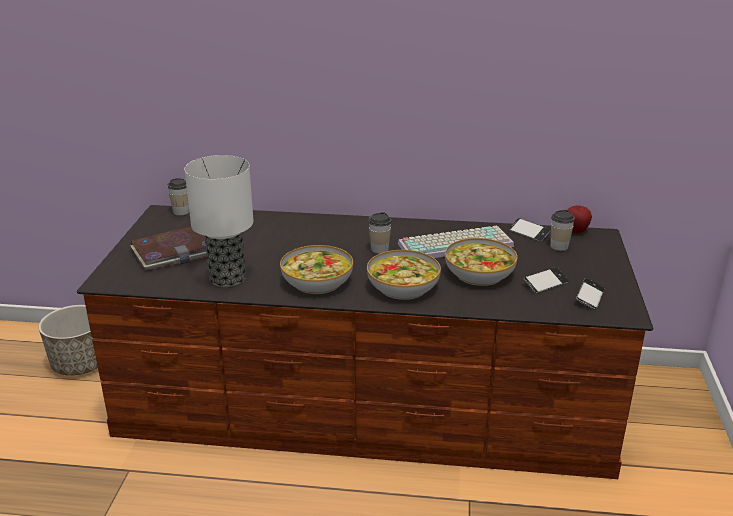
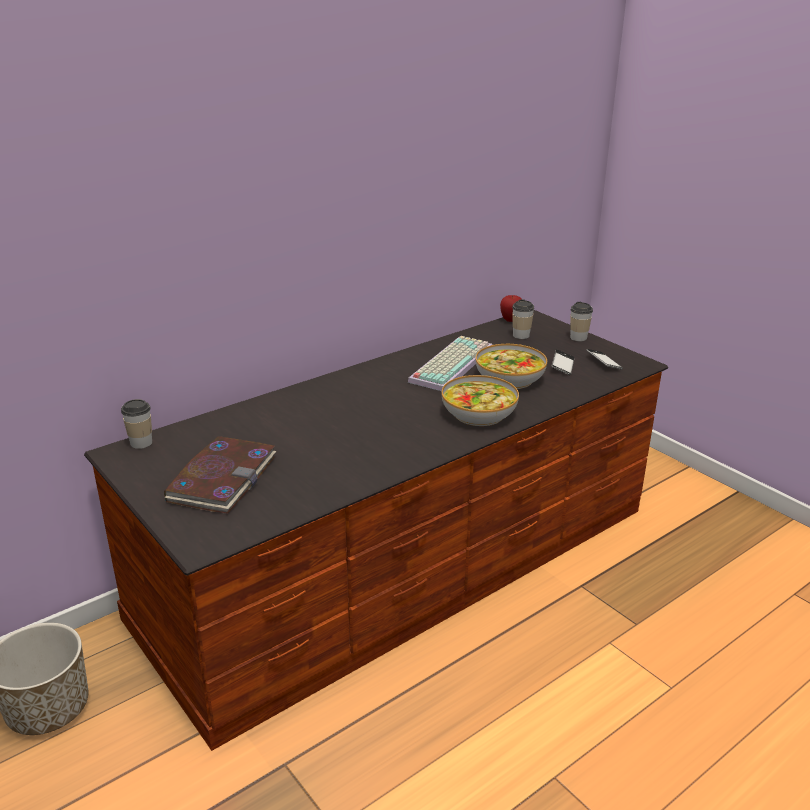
camera: 45 degrees left, 0 degrees up
(228, 278) = (325, 478): table lamp -> none
(318, 282) = (408, 442): bowl -> none
(379, 249) = (403, 393): cup -> cup (578, 338)
(529, 233) = (483, 334): phone -> none

